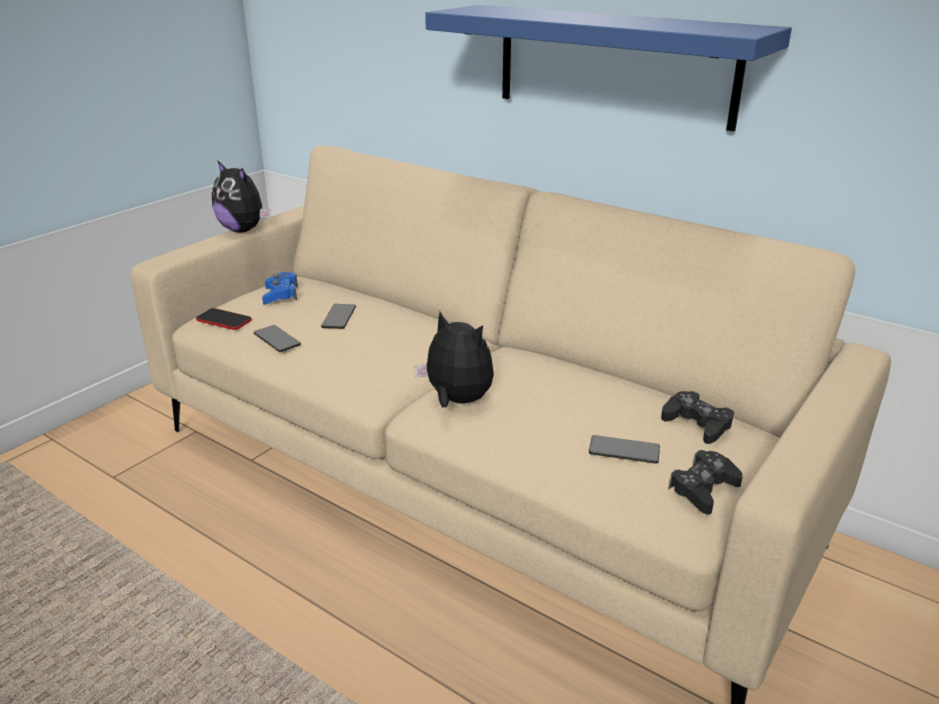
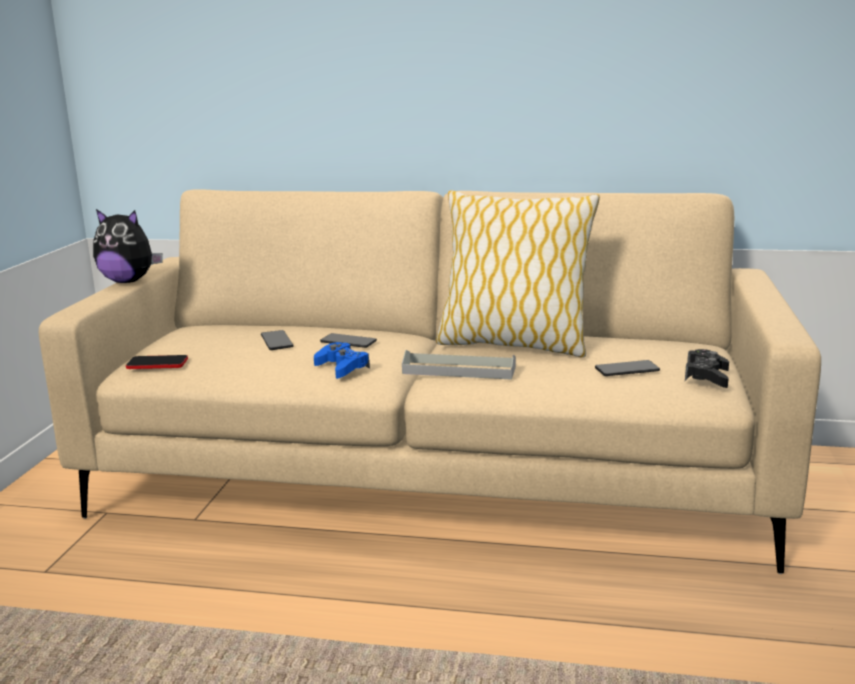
camera: 25 degrees left, 10 degrees down
(277, 339) = (235, 365): phone -> phone (348, 342)
(281, 295) = (193, 337): blue game controller -> blue game controller (342, 367)
(456, 401) = (459, 370): plush toy -> grey tray
(545, 378) = (513, 344): none -> pillow
(614, 65) = (498, 76): blue shelf -> none
(697, 424) = (658, 346): black game controller -> none

